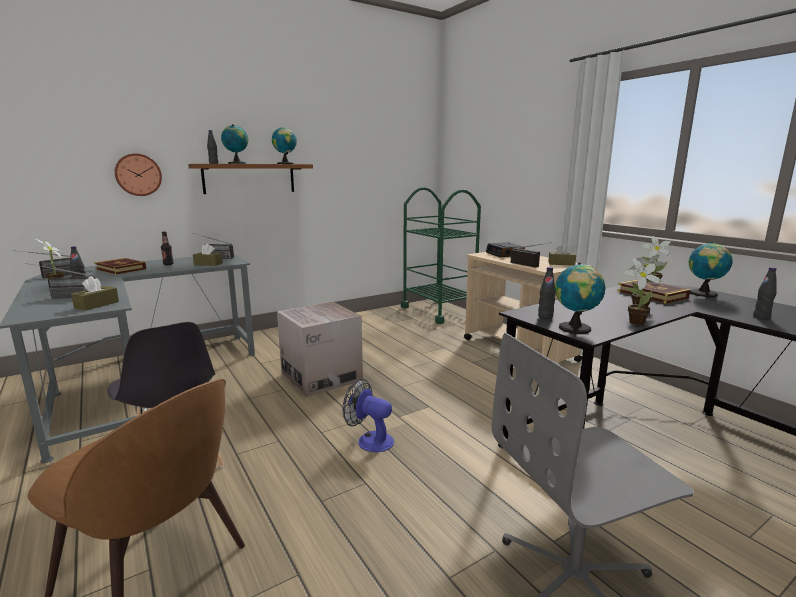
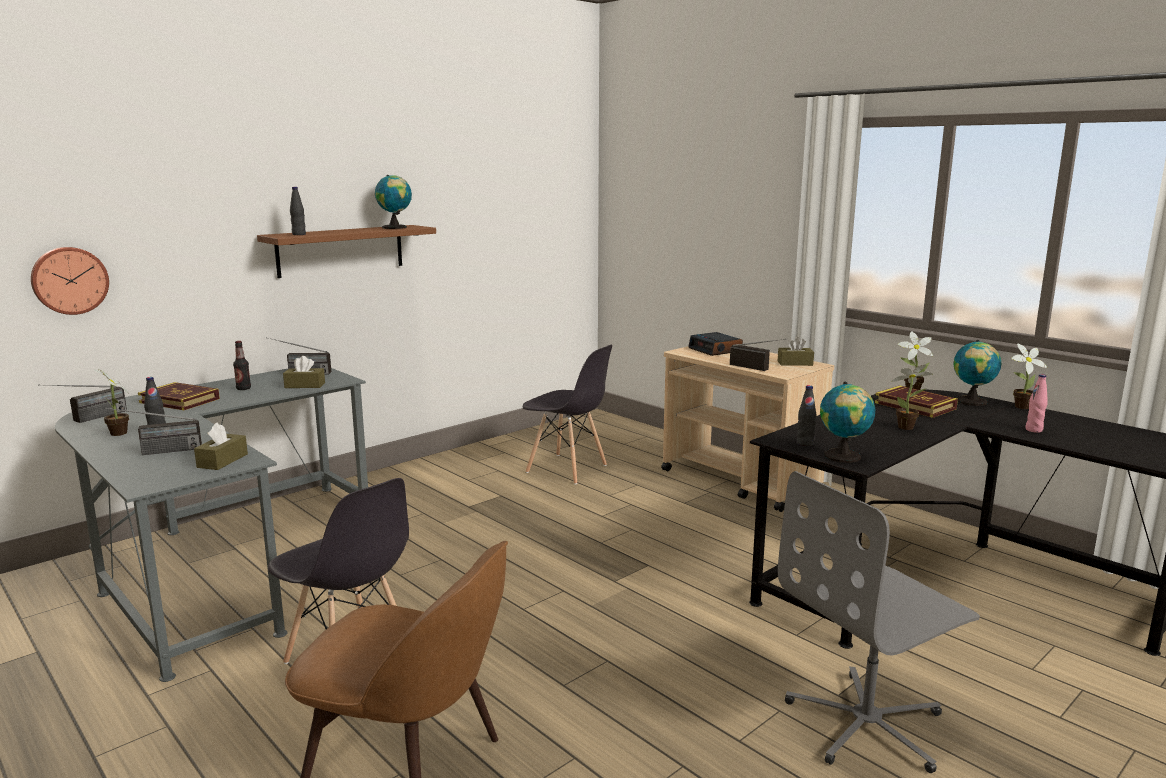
camera: 10 degrees left, 0 degrees up
(138, 175) = (188, 256): wall clock -> wall clock (69, 280)
(237, 163) = (329, 232): globe -> none
(321, 377) = (486, 538): cardboard box -> none
(370, 440) = (590, 612): fan -> none
(399, 334) = (567, 469): none -> grey chair
(438, 311) = (610, 430): green cart -> none
(634, 322) = (903, 445): potted plant -> potted plant (1019, 407)
(761, 317) = (1034, 430): black bottle -> pink bottle

